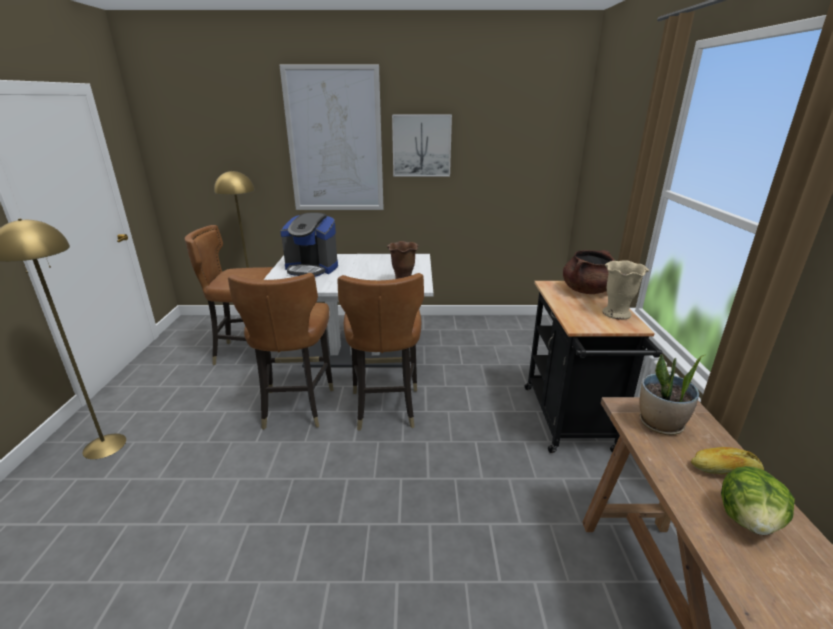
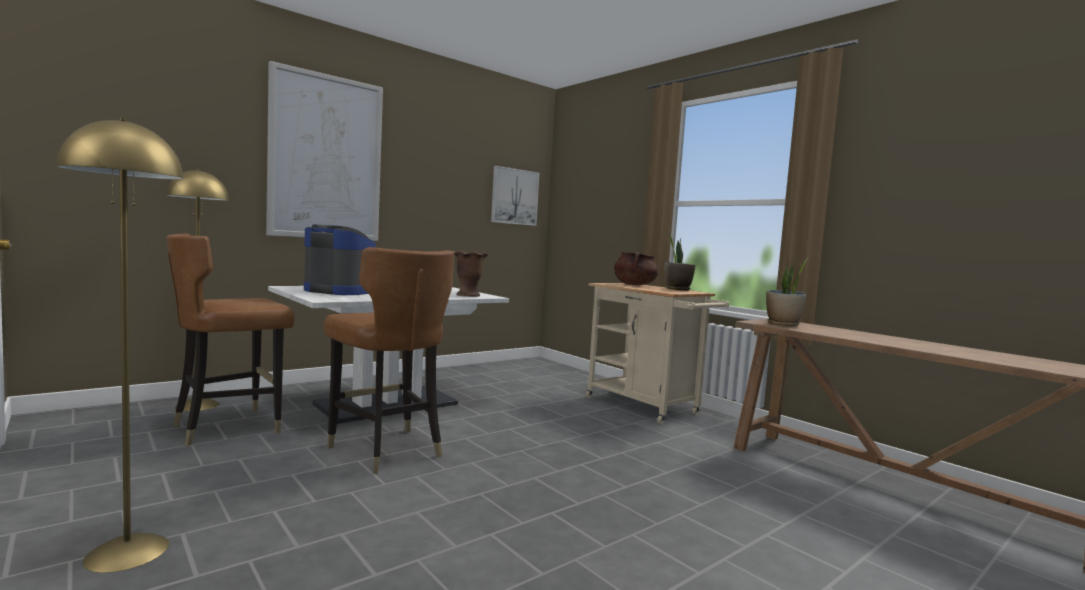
camera: 40 degrees left, 20 degrees down
(312, 268) = (340, 291): coffee machine -> coffee machine turned 135 degrees counterclockwise
(385, 407) = (487, 430): brown chair -> none
(421, 146) = (419, 175): picture -> picture (514, 196)
(570, 423) = (647, 407): black cart -> beige cart
(616, 314) = (677, 289): beige vase -> potted plant
(724, 471) = (839, 330): bread -> none
(748, 520) = (878, 338): lettuce -> none

